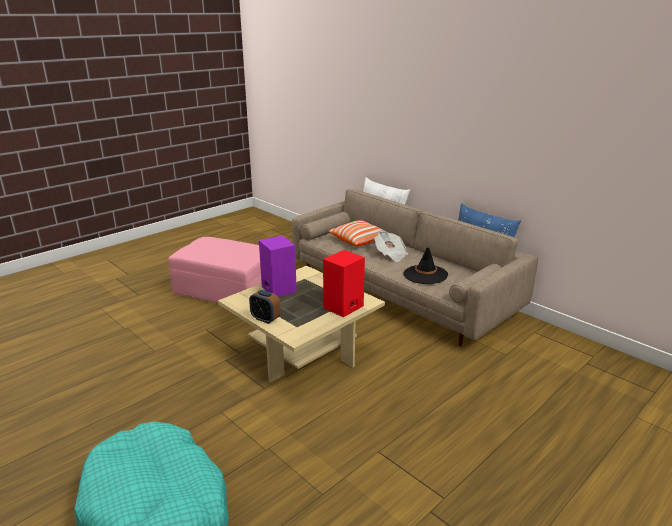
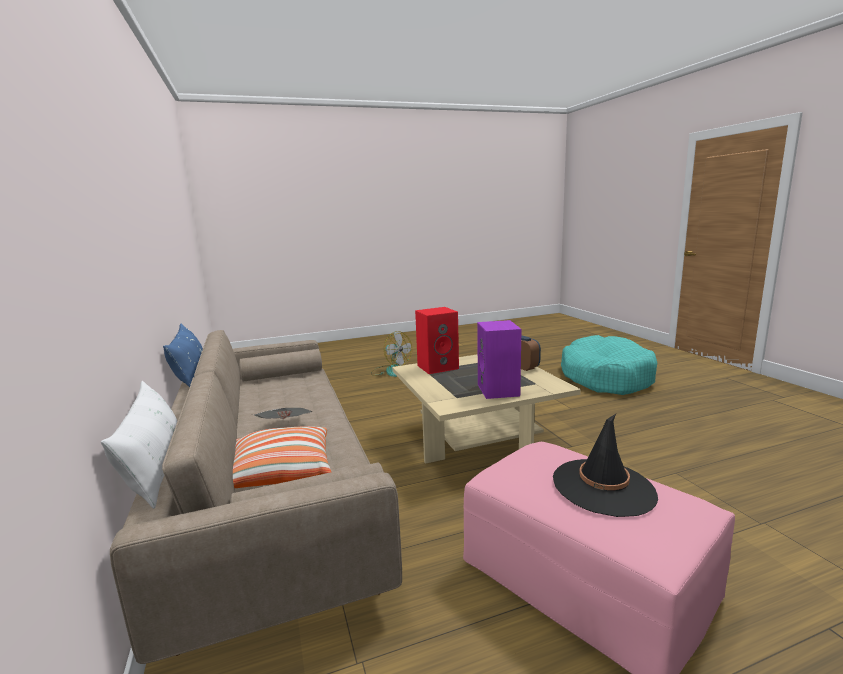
camera: 155 degrees left, 10 degrees down
(425, 275) = (297, 394): black hat -> black hat (603, 487)
(494, 449) = (390, 371): none -> fan

